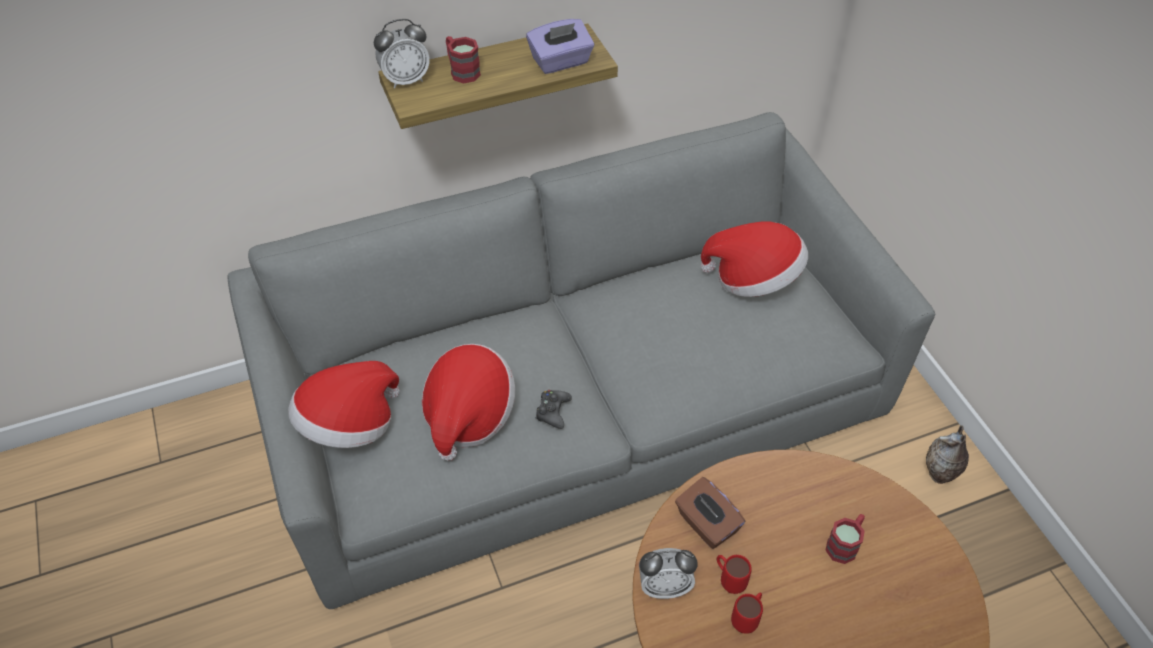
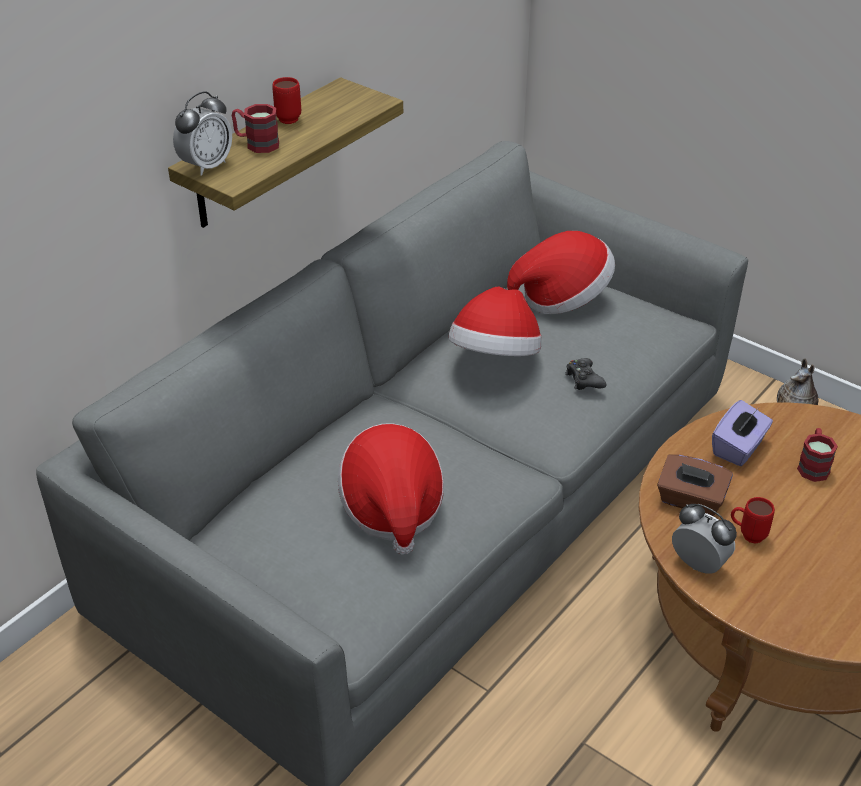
camera: 30 degrees left, 10 degrees down
(349, 425) = (275, 568): hat -> hat (495, 357)
(553, 411) = (471, 473): black game controller -> black game controller (584, 379)
(561, 62) = (347, 111): purple tissue box -> purple tissue box (738, 448)
(664, 587) = (698, 564): alarm clock -> alarm clock turned 105 degrees counterclockwise
(747, 620) = (787, 557): red mug -> red mug (290, 117)

